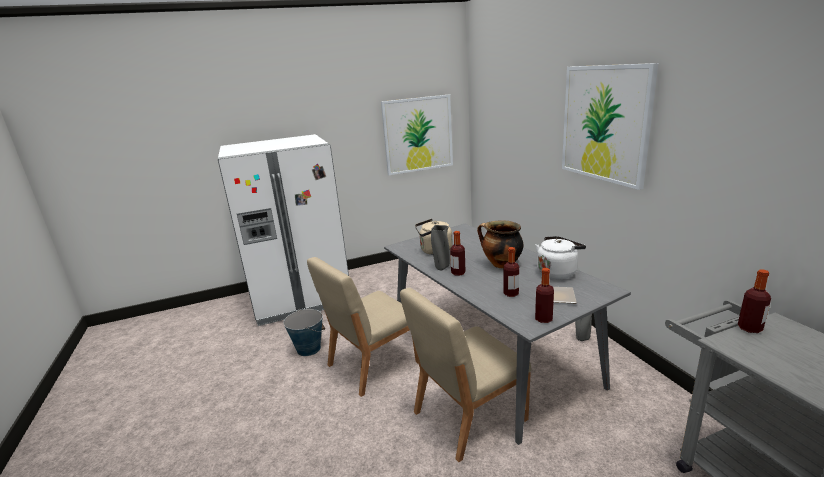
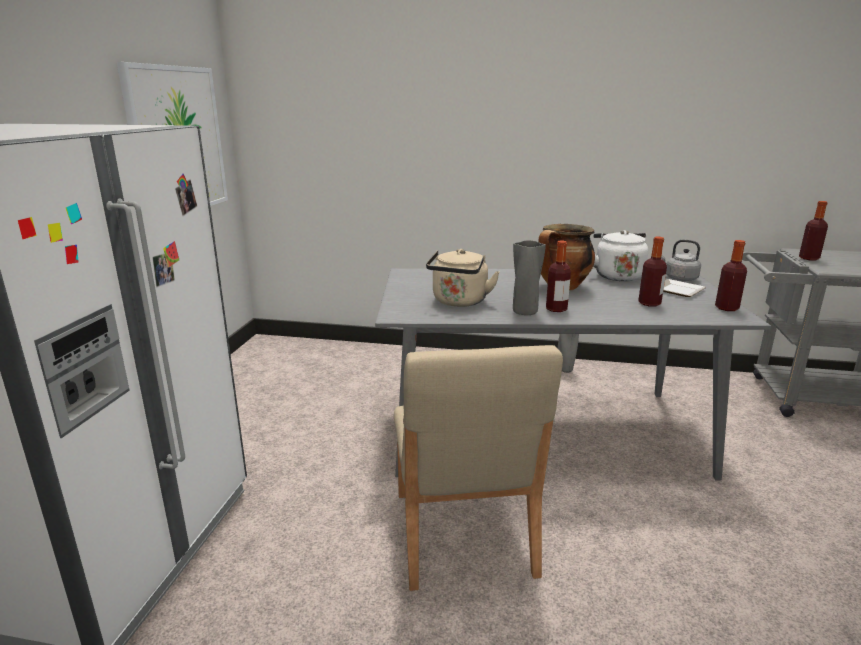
camera: 60 degrees left, 0 degrees up
(308, 349) = (322, 601): bucket -> none
(467, 416) = (652, 494): beige chair -> none
(592, 292) = (679, 278): none -> grey kettle
(605, 123) = (560, 97): picture -> none

